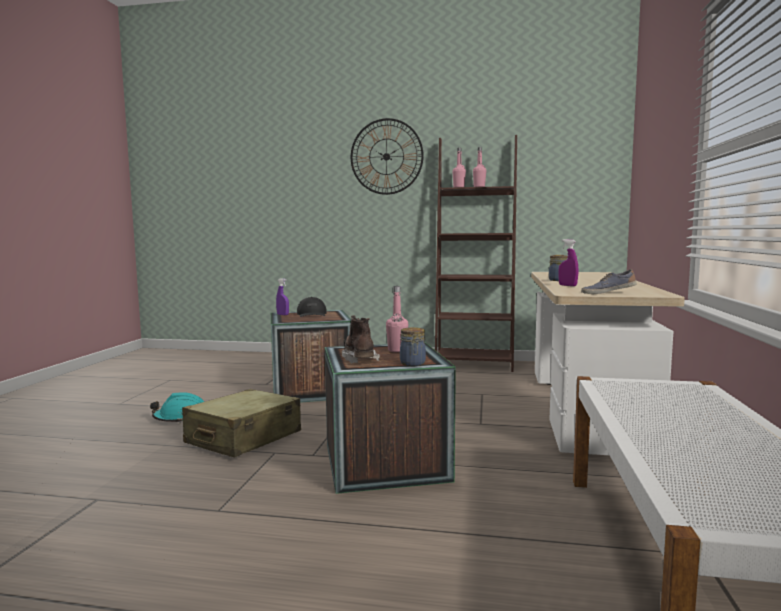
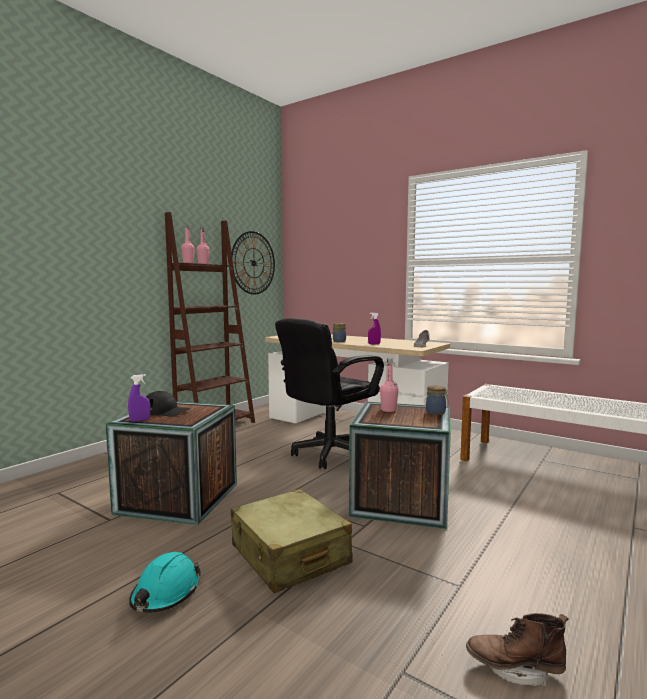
camera: 65 degrees left, 0 degrees up
(359, 358) = (407, 421): brown boot -> brown boot (514, 669)
(386, 156) = (112, 222): wall clock -> wall clock (253, 263)
(464, 413) = (327, 456): none -> black office chair

